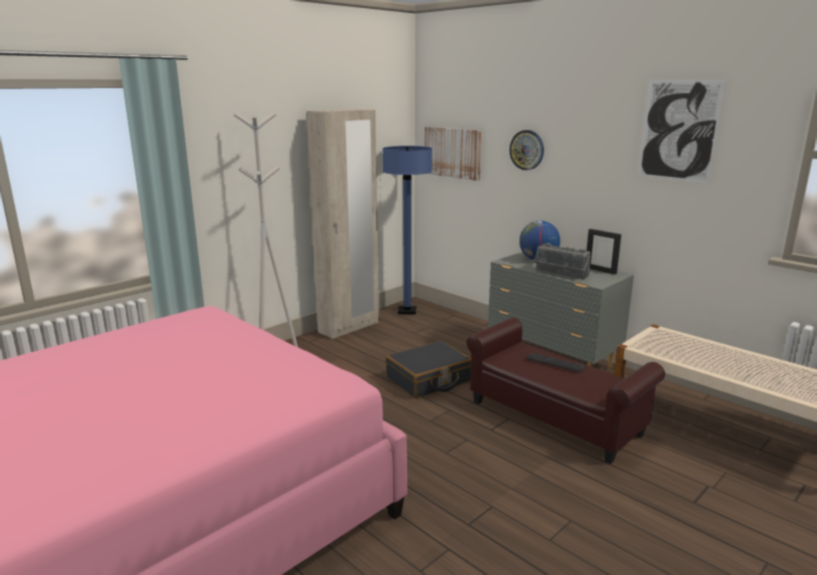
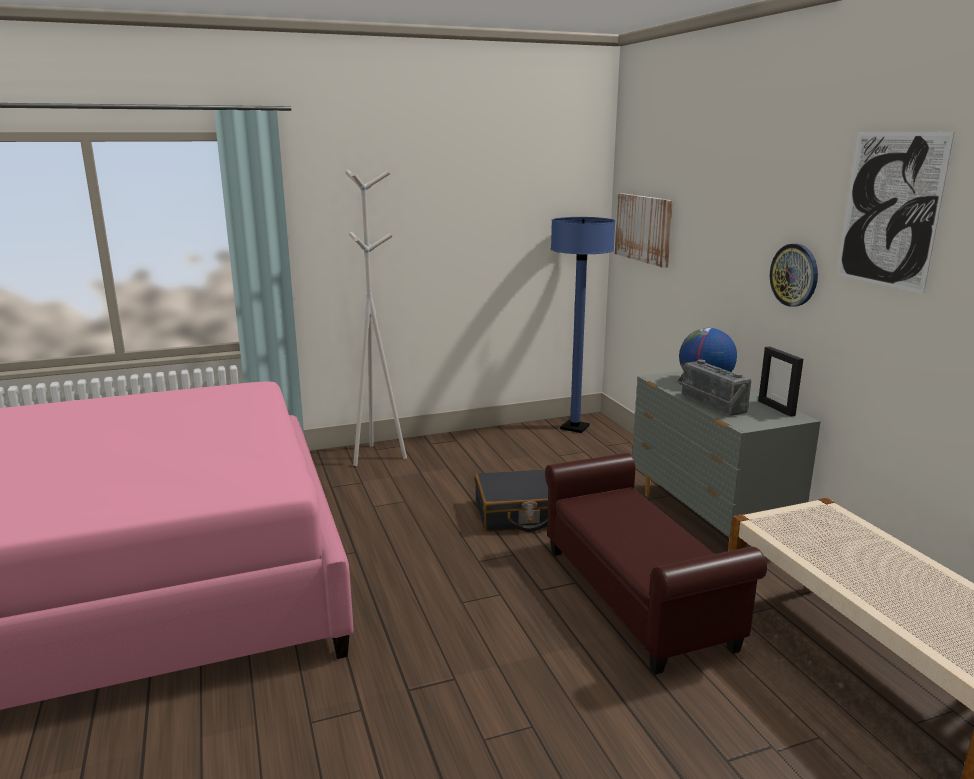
camera: 25 degrees right, 0 degrees up
(349, 327) = (489, 435): beige wardrobe -> none
(527, 150) = (716, 229): wall clock -> wall clock (794, 275)
(555, 363) = (645, 523): keyboard -> none

